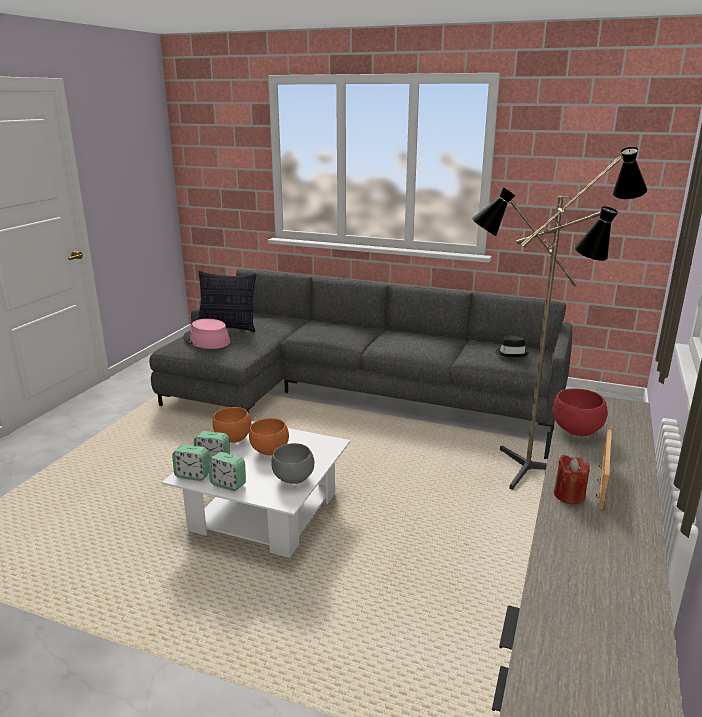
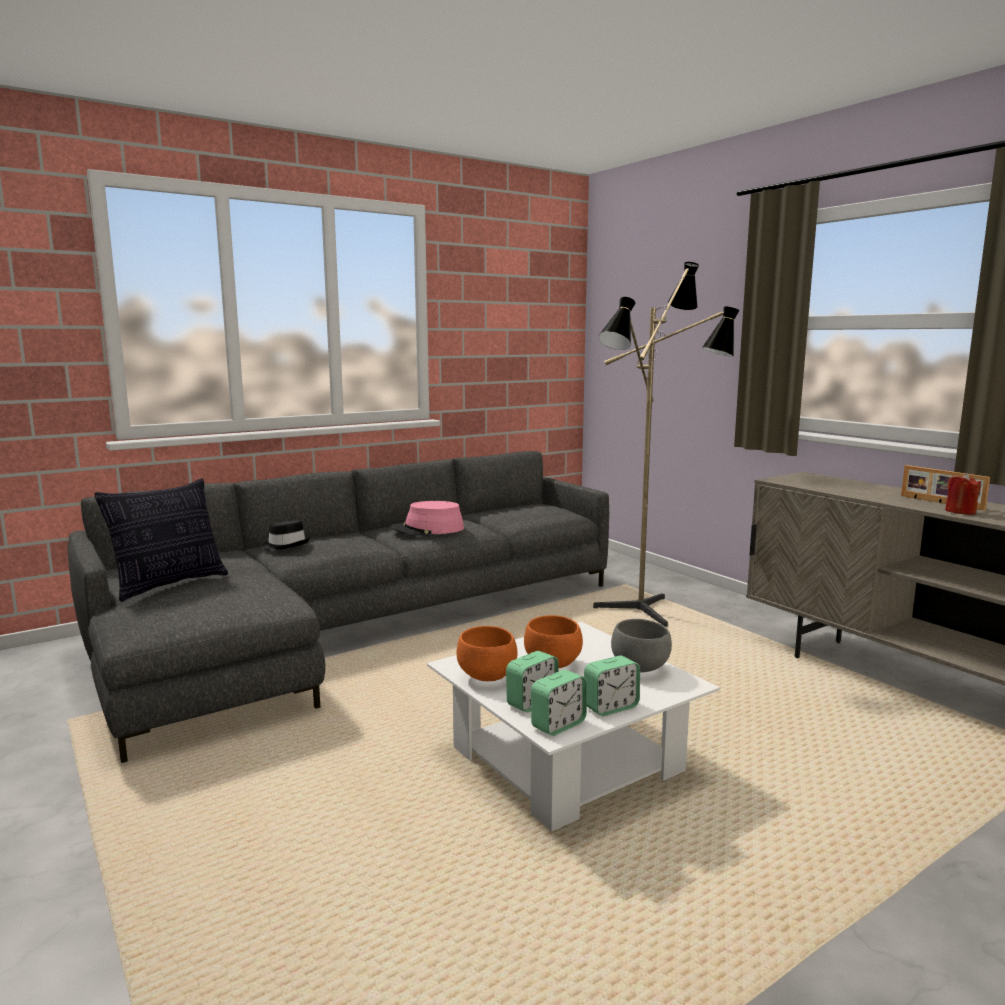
camera: 55 degrees left, 10 degrees down
(206, 340) = (184, 603): pink hat -> pink hat (428, 529)
(511, 353) = (535, 510): black hat -> black hat (286, 545)
(577, 431) = (844, 491): red bowl -> none

